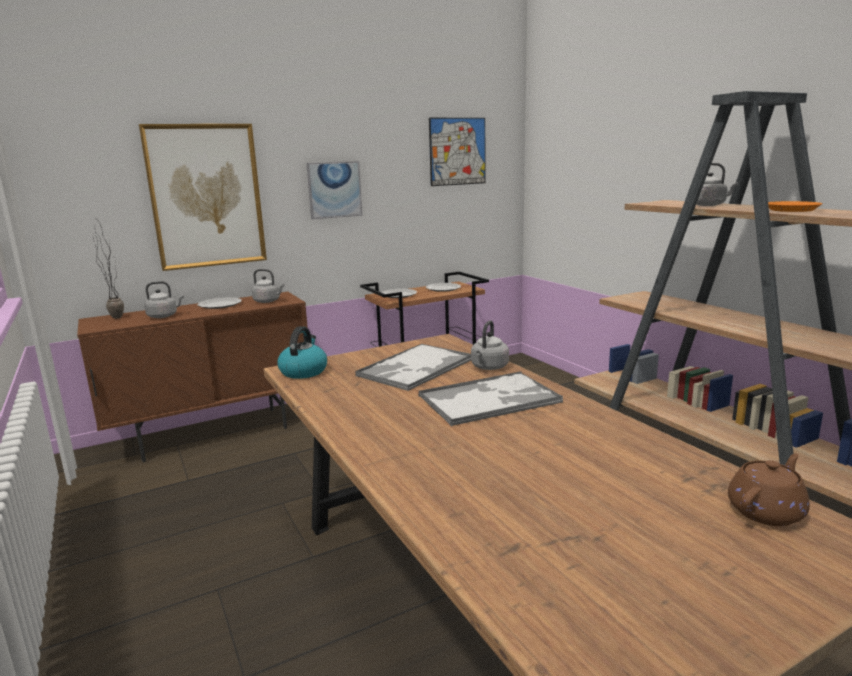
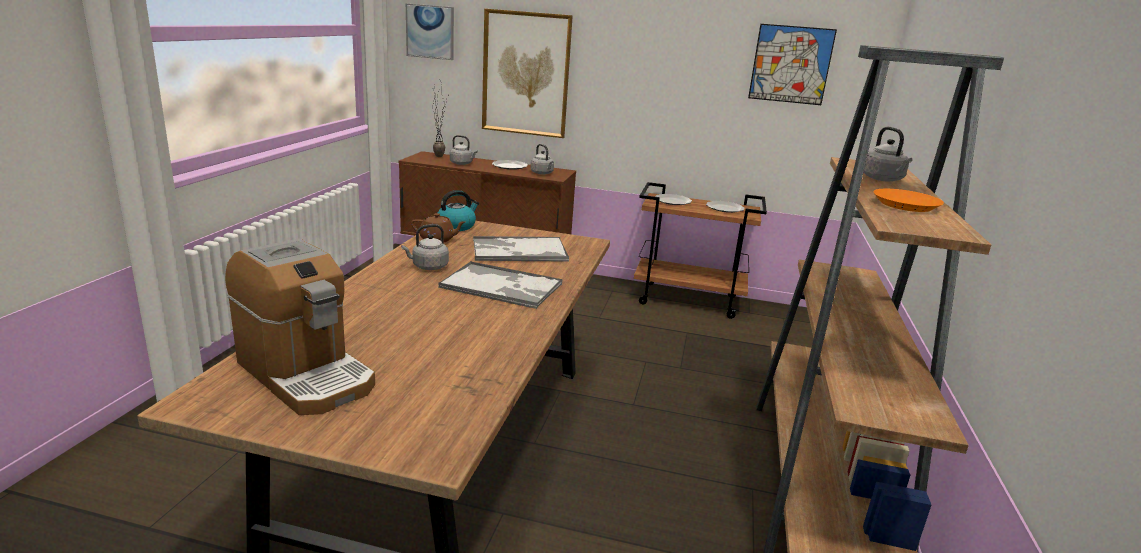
camera: 40 degrees right, 5 degrees up
(334, 190) = (639, 85): picture -> picture (430, 32)
(489, 367) = (561, 270): grey kettle -> grey kettle (428, 267)
(603, 572) = (306, 374): none -> coffee machine
(766, 511) = (451, 411): brown teapot -> brown teapot (438, 239)

